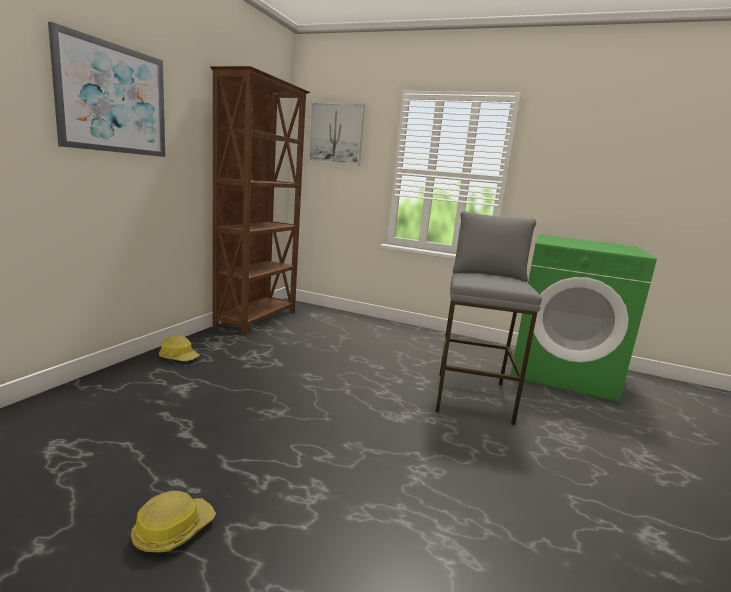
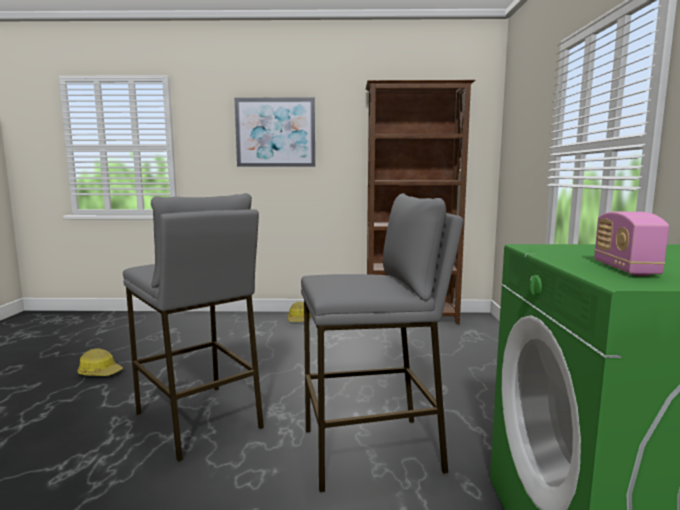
camera: 70 degrees right, 5 degrees down
(336, 134) = (521, 117): picture -> none
(392, 458) = (199, 421): none -> grey stool
(611, 249) = (625, 269): none -> radio

